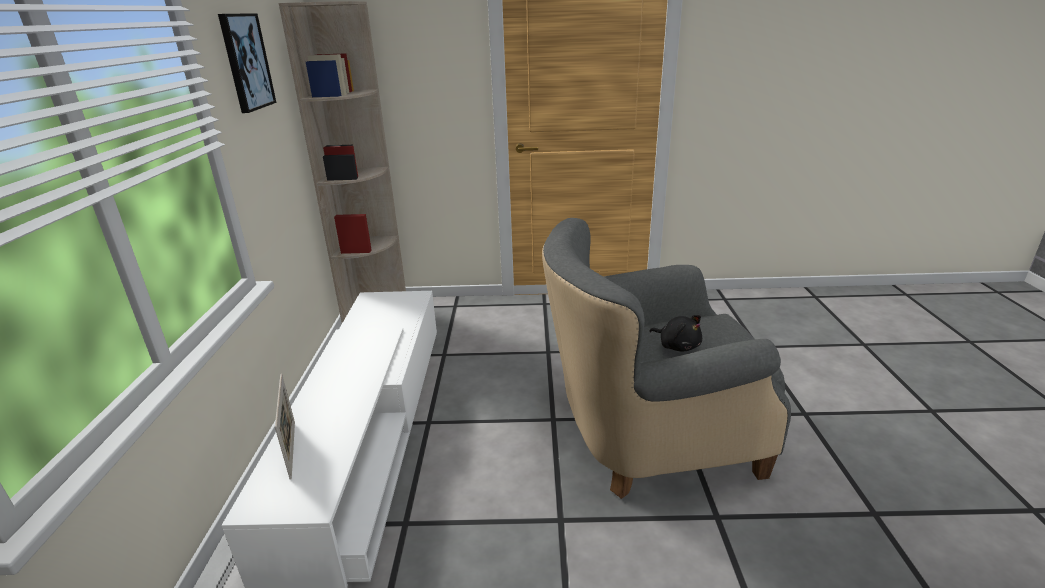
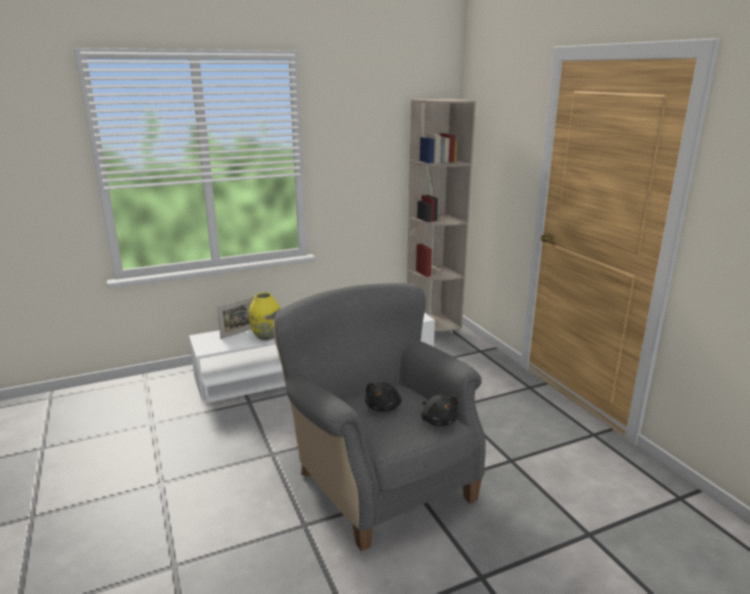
camera: 65 degrees right, 5 degrees down
(246, 62) = (355, 134): picture -> none
(340, 424) = (266, 336): none -> yellow vase
(716, 322) = (438, 421): none -> black plush toy

